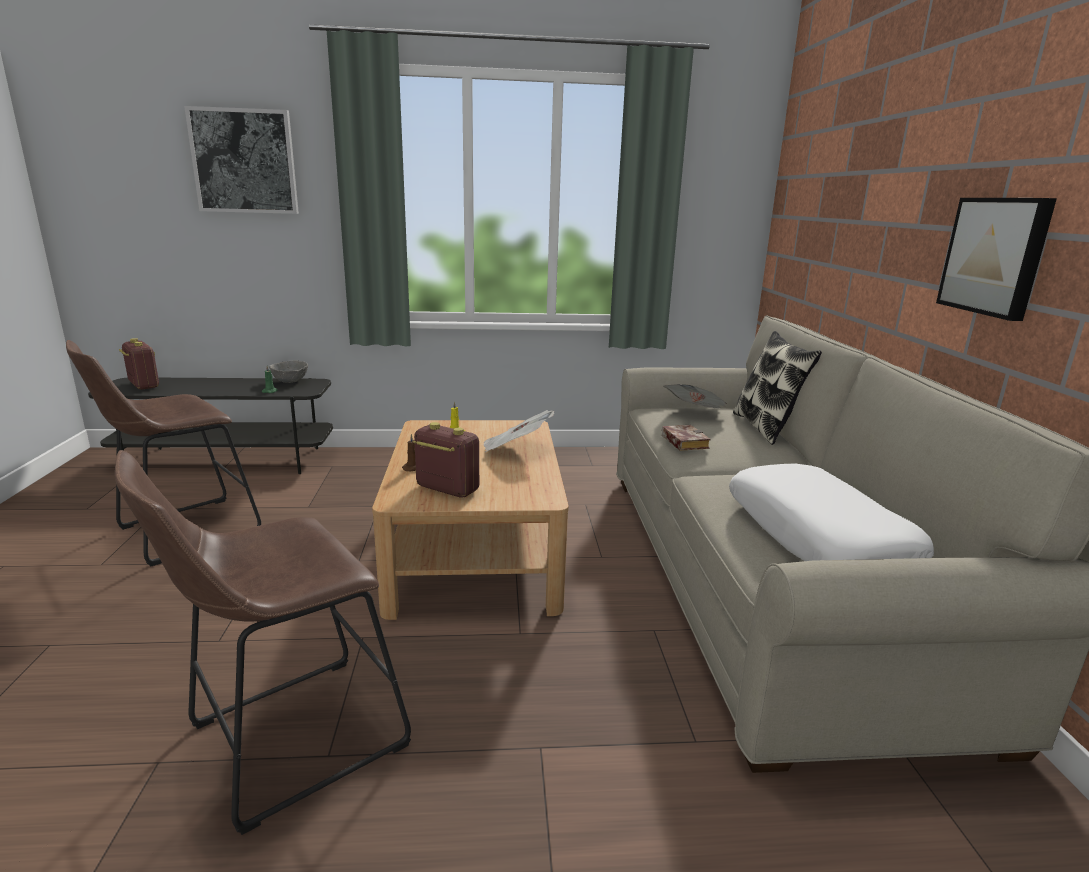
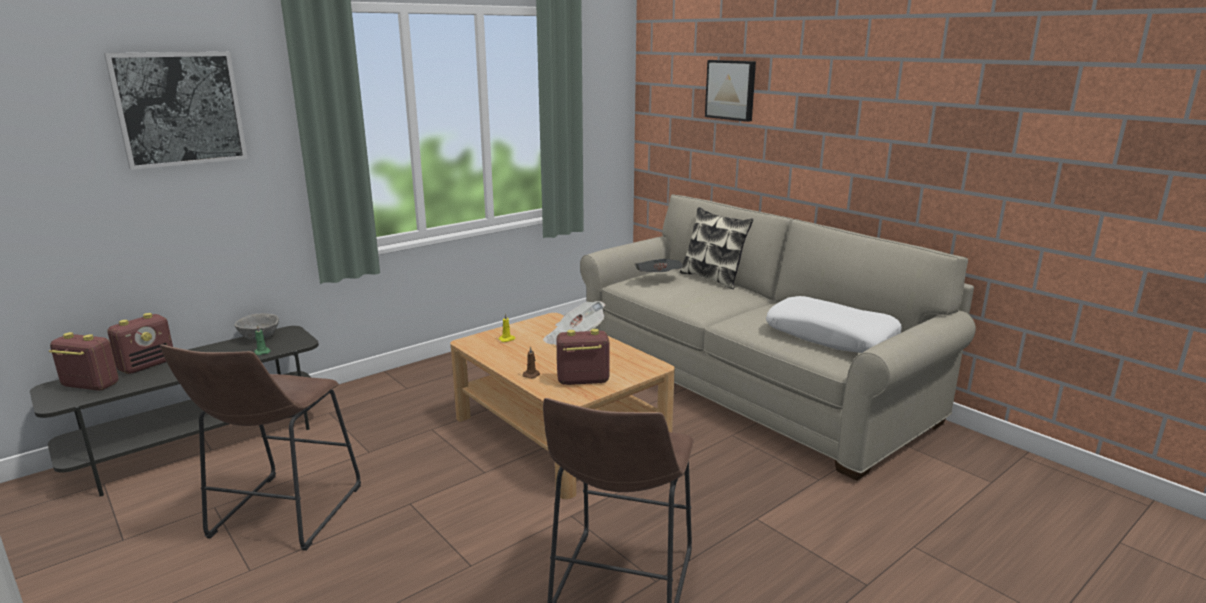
camera: 35 degrees left, 0 degrees up
(195, 381) = (147, 365): none -> radio
(682, 442) = (684, 302): book -> none
(996, 256) = (861, 152): picture -> picture (731, 90)

